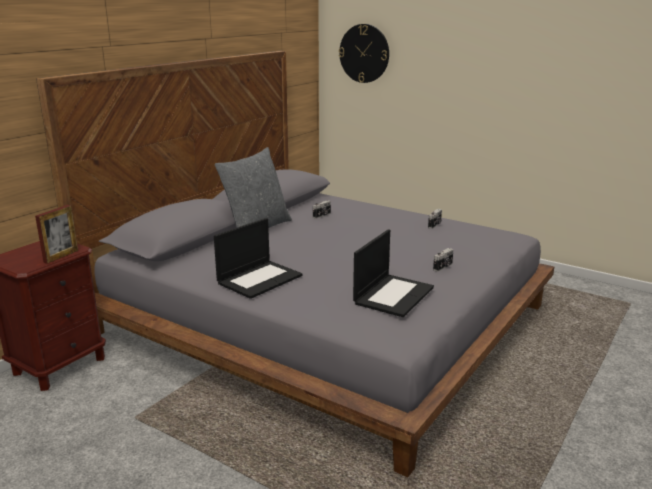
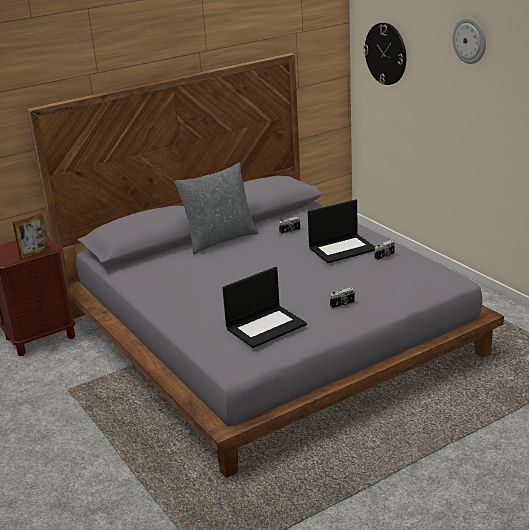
camera: 25 degrees right, 5 degrees up
(260, 279) = (177, 293): laptop -> laptop (343, 248)
(466, 27) = (470, 40): none -> wall clock

